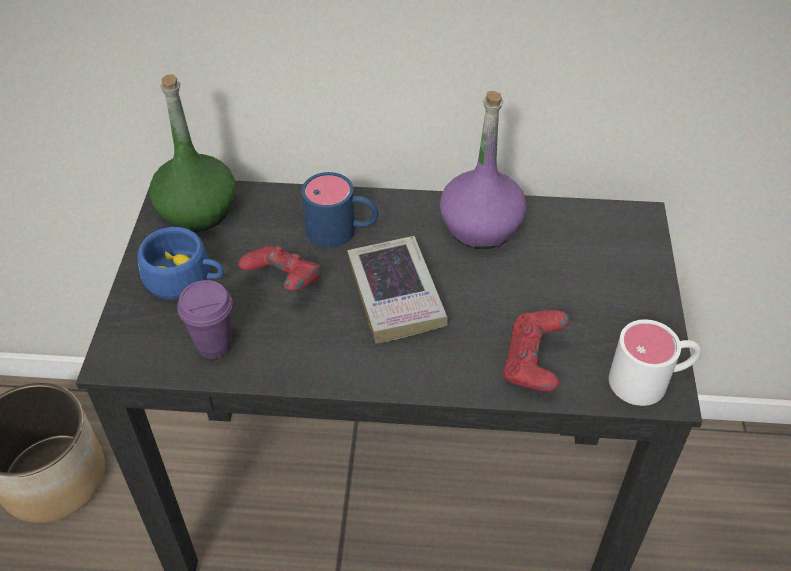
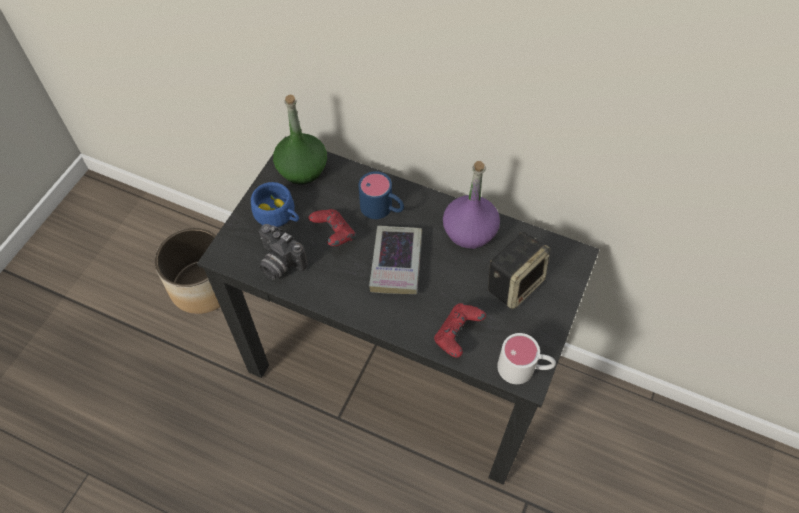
camera: 20 degrees right, 10 degrees up
(214, 345) = (279, 263): purple cup -> camera
(576, 273) = (514, 283): none -> speaker

